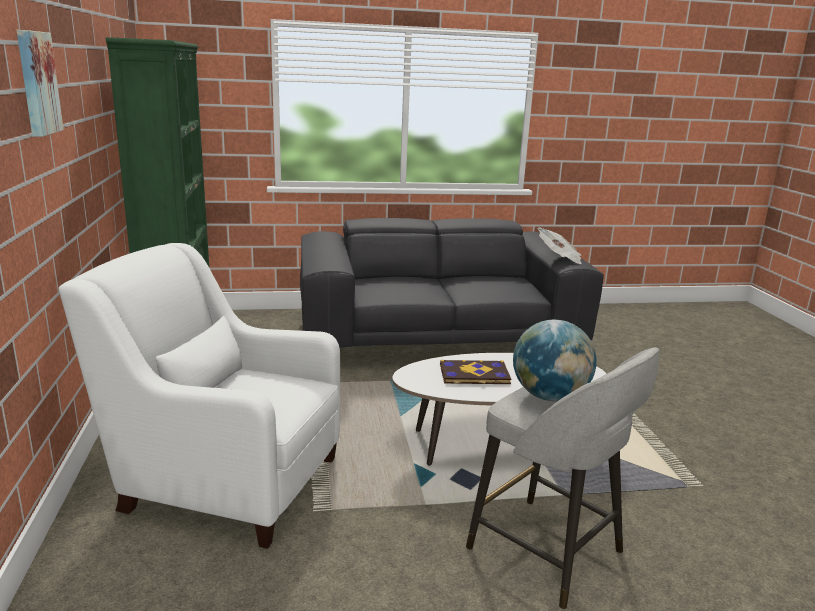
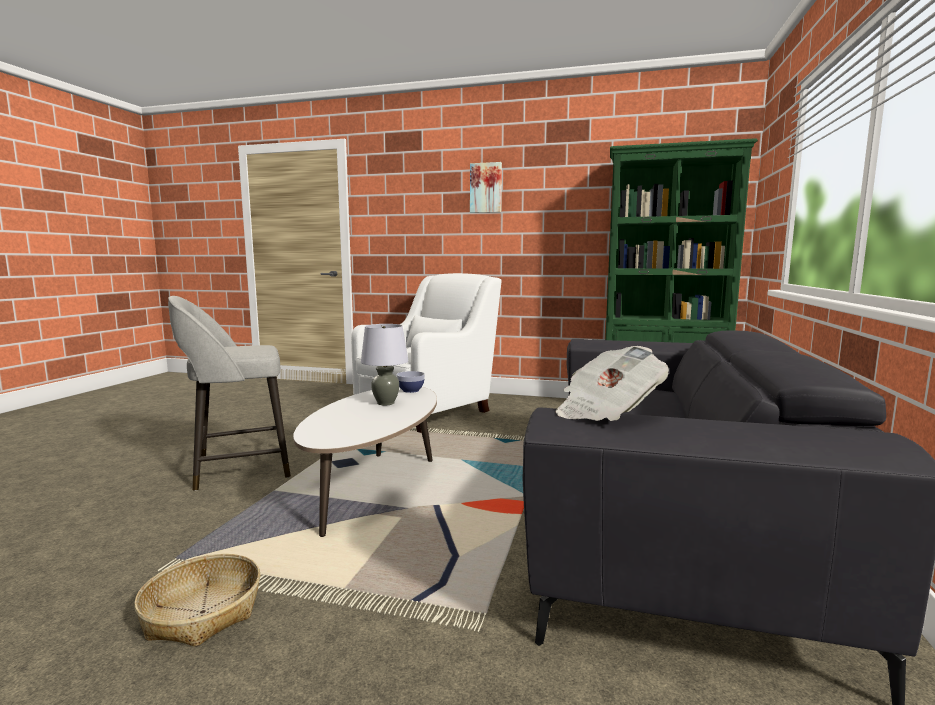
camera: 115 degrees right, 10 degrees down
(416, 374) = (410, 390): none -> bowl
(474, 375) = (386, 403): book -> grey table lamp
(549, 396) = (247, 347): globe -> none
(693, 447) = (202, 612): none -> basket

